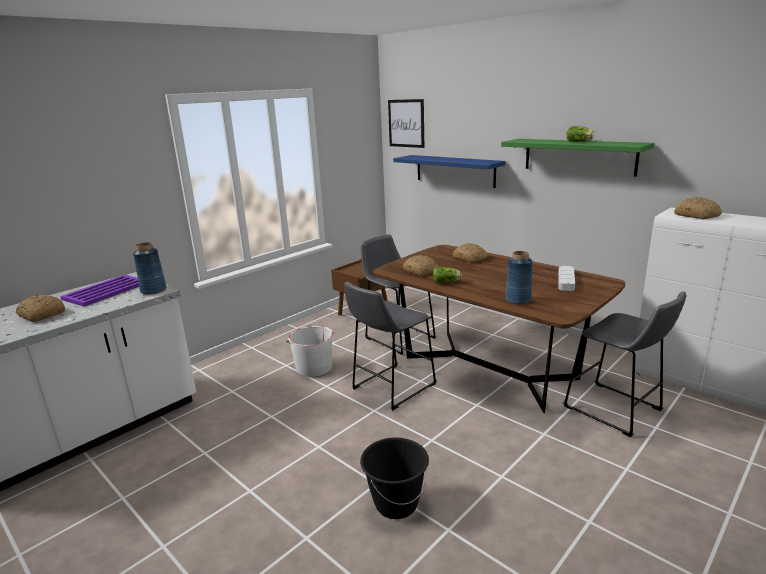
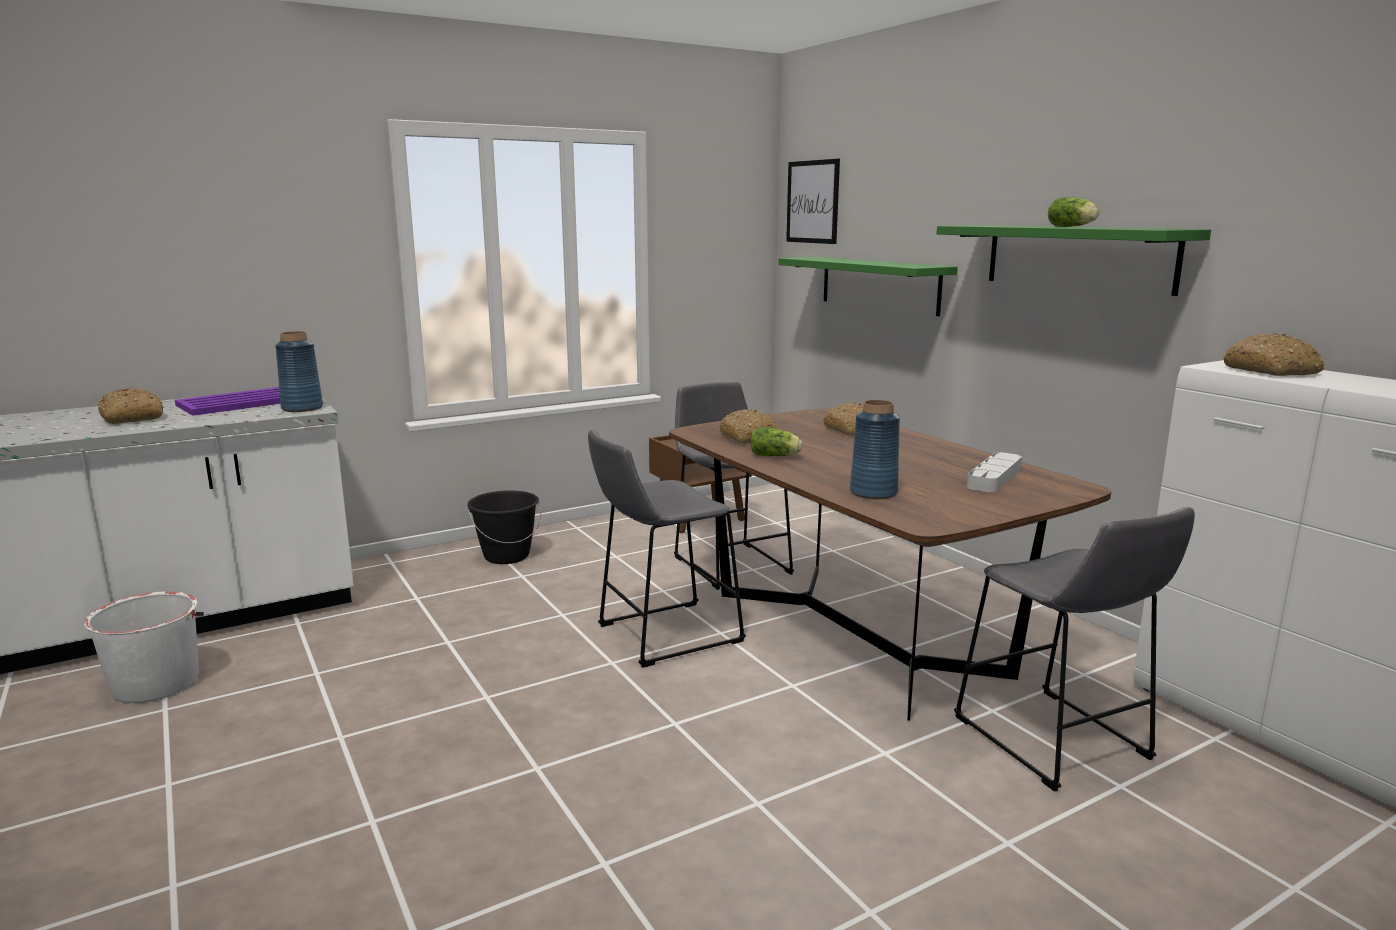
camera: 15 degrees right, 5 degrees down
(313, 368) = (561, 586): white bucket -> white bucket (156, 683)
(396, 504) = (546, 805): black bucket -> black bucket (506, 556)
(454, 170) = (879, 284): blue shelf -> green shelf

